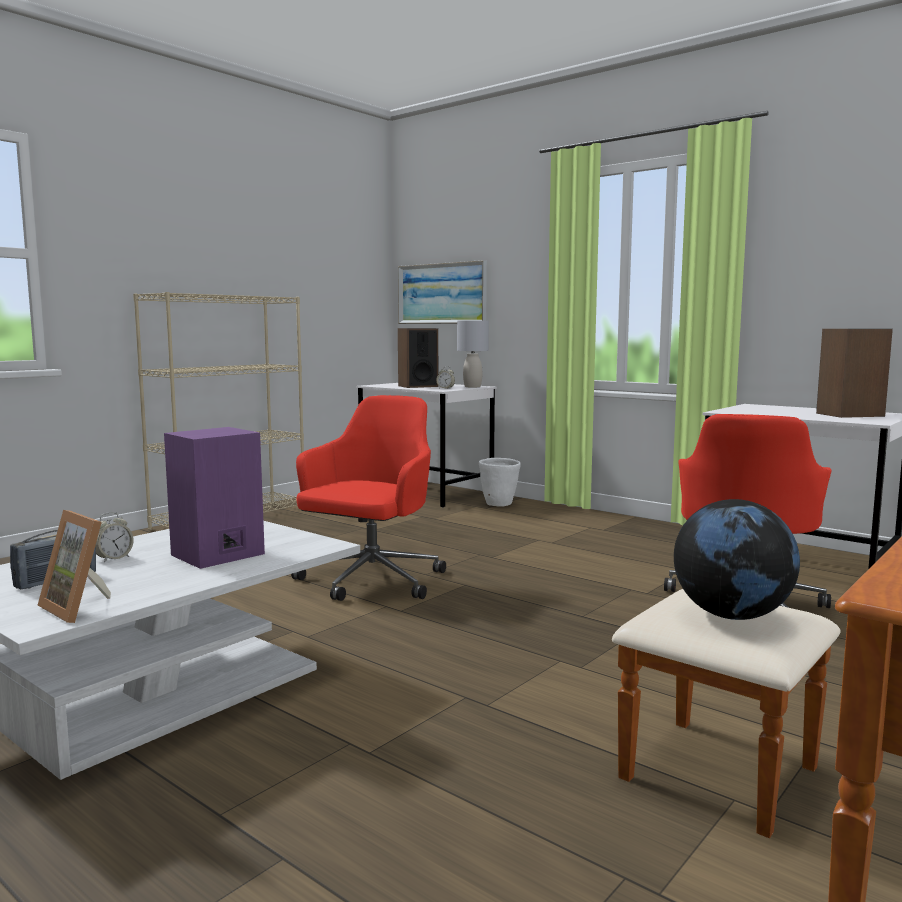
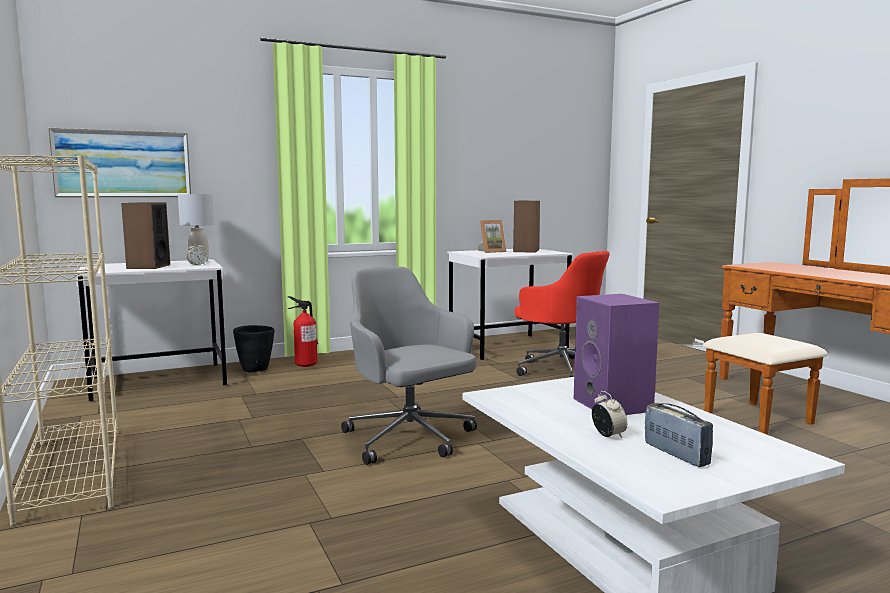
camera: 65 degrees left, 0 degrees up
(82, 608) = (757, 446): picture frame -> picture frame (491, 251)
(370, 581) = (410, 439): red office chair -> grey office chair
(499, 505) = (255, 370): white planter -> black planter
(542, 513) = (307, 365): none -> fire extinguisher
(732, 615) = (769, 339): globe -> none

